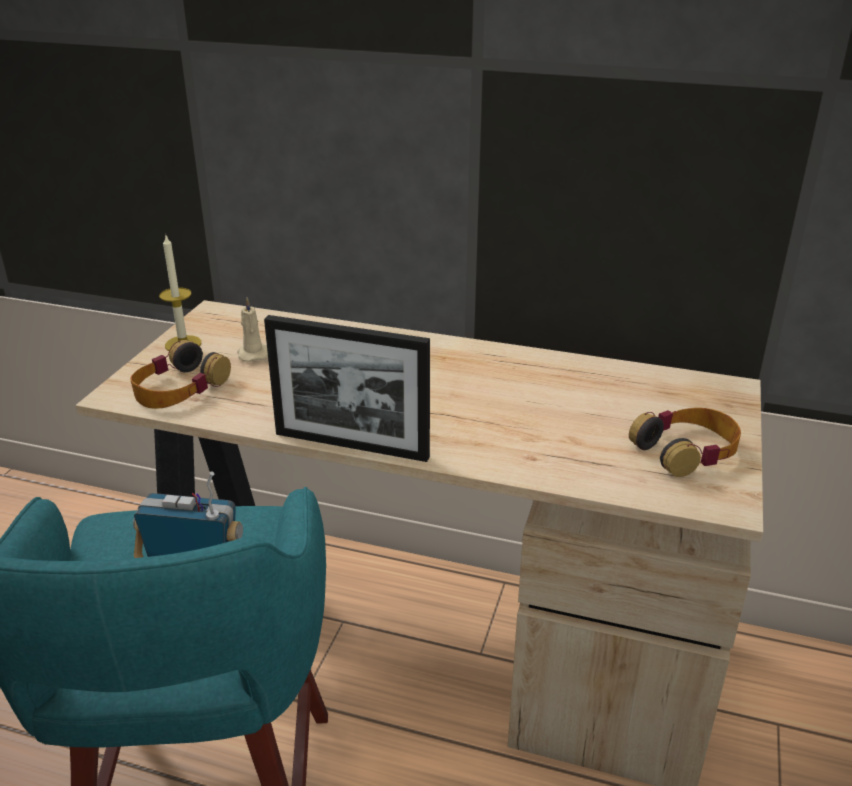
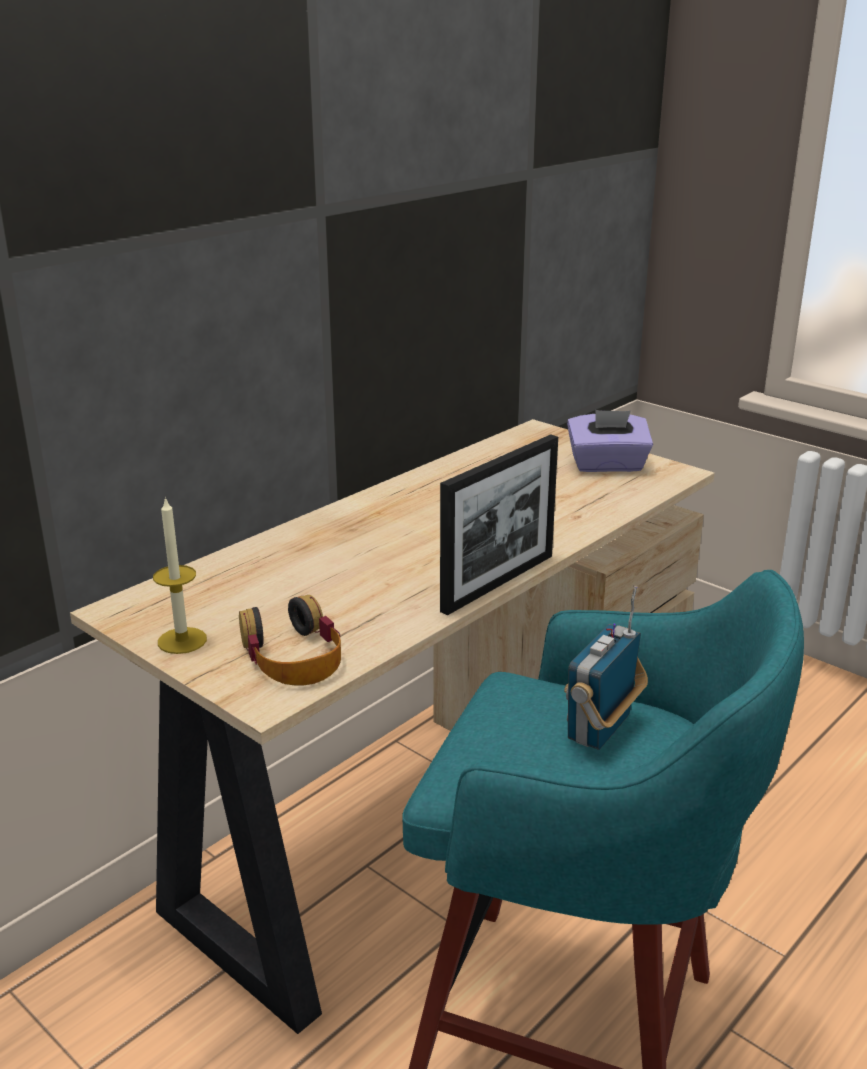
camera: 65 degrees left, 5 degrees down
(253, 354) = (260, 601): beige candle -> none
(686, 450) = (607, 465): headphones -> purple tissue box

